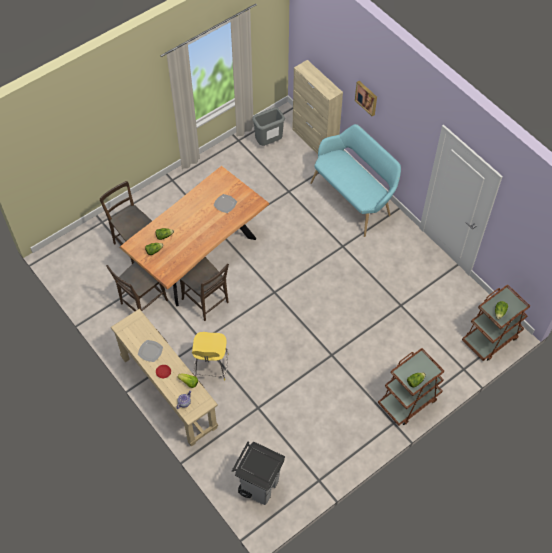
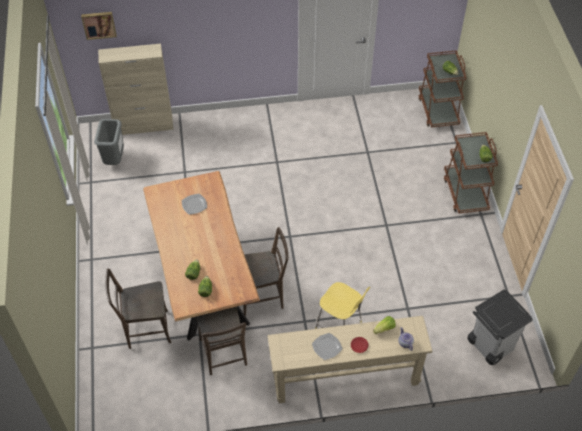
camera: 60 degrees left, 5 degrees down
(354, 198) = (231, 129): turquoise bench -> none
(367, 97) = (192, 24): picture -> picture (99, 24)

